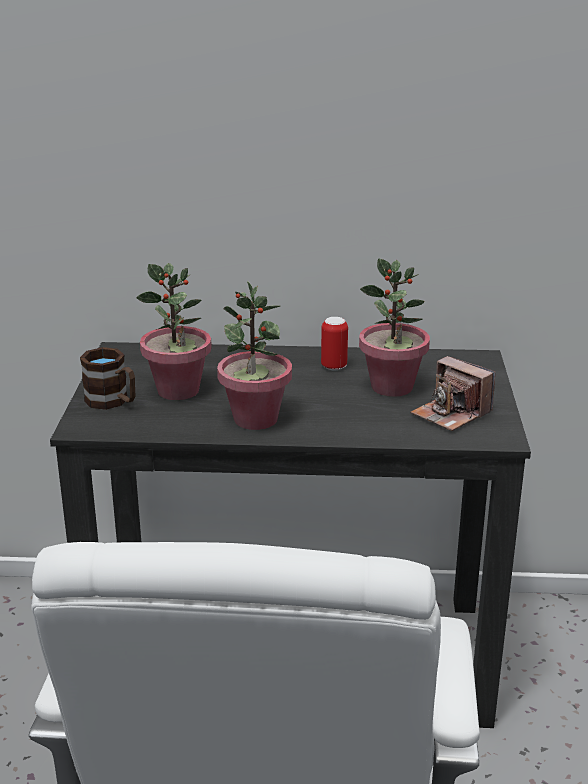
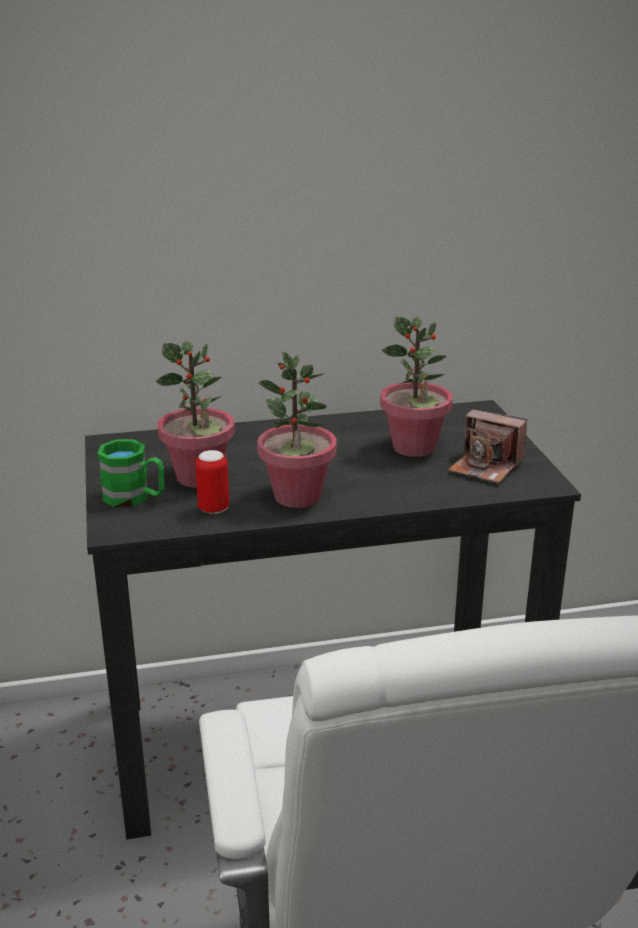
camera: 15 degrees left, 0 degrees up
(113, 402) = (135, 498): brown mug -> green mug
(334, 366) = (344, 433): can -> can (213, 509)

